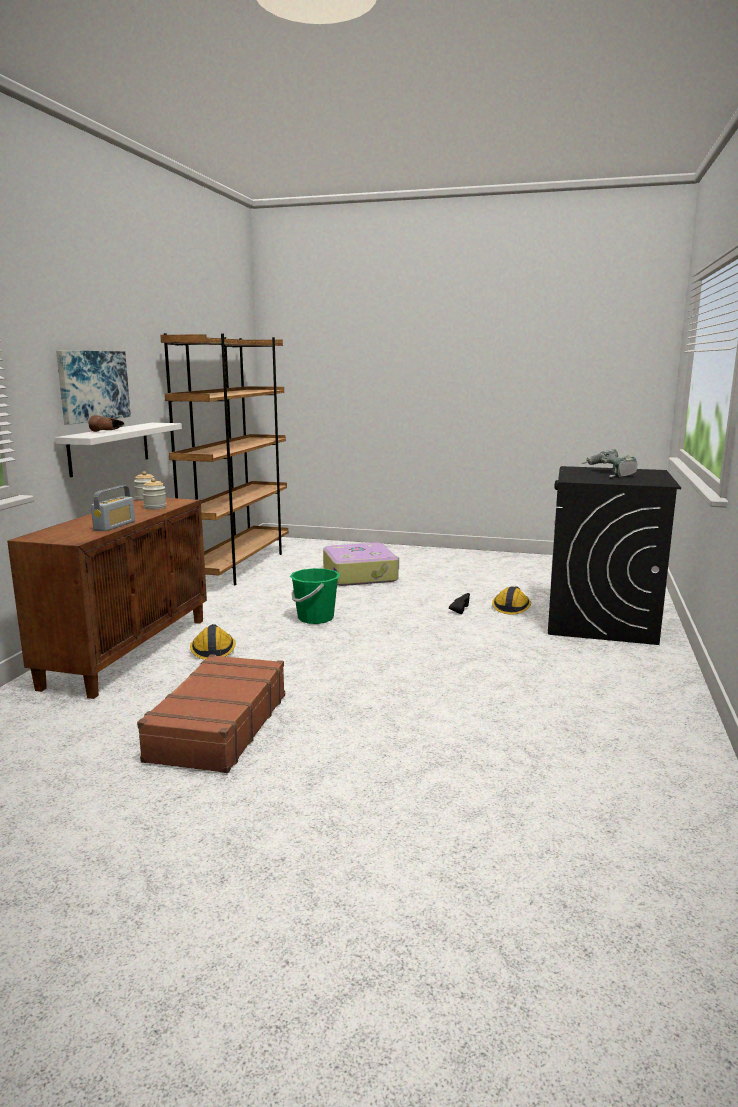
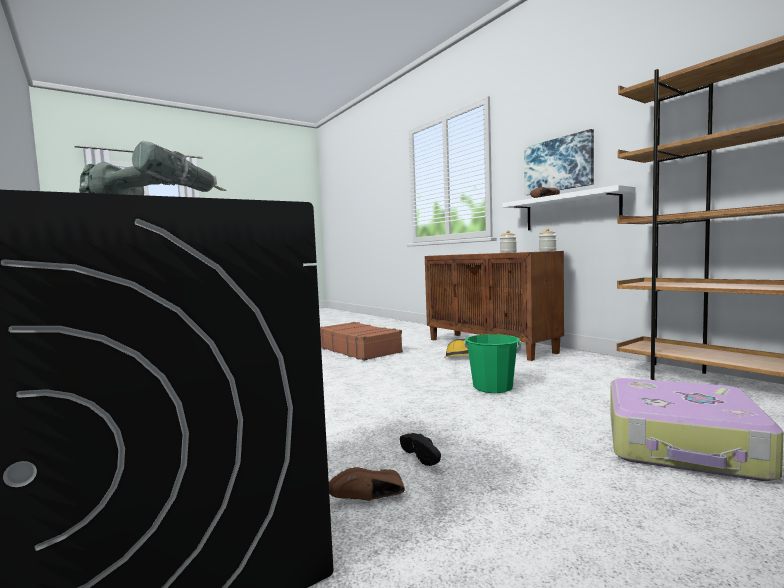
camera: 130 degrees right, 10 degrees down
(115, 526) = (460, 254): radio -> none
(511, 607) = (369, 500): hard hat -> brown shoe

